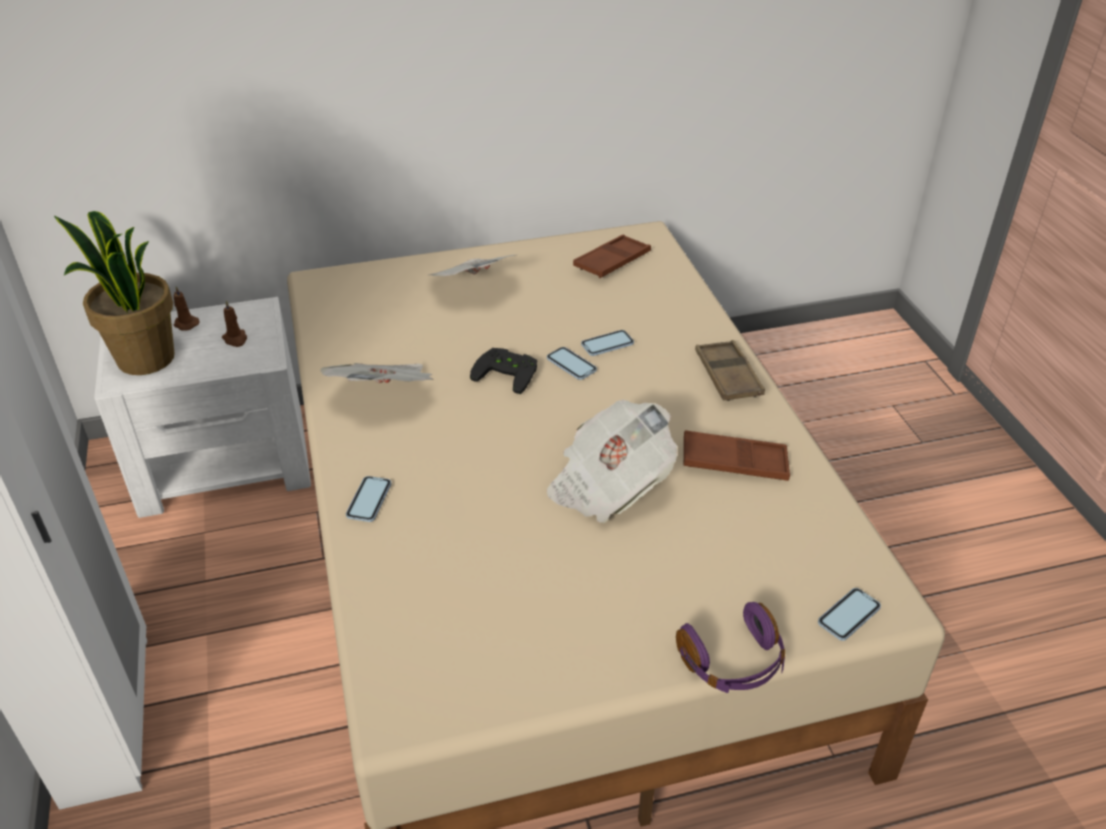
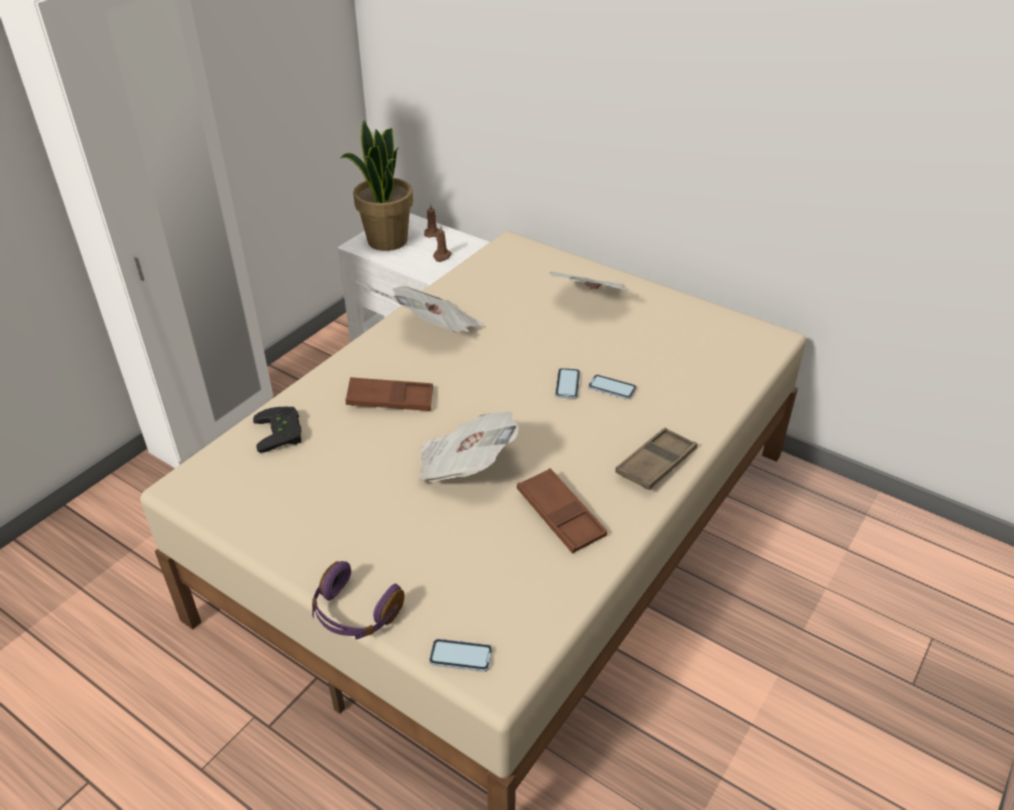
camera: 50 degrees right, 0 degrees up
(369, 500) = (341, 378): phone -> none
(508, 372) = (523, 363): black game controller -> black game controller (282, 432)
(612, 262) = (712, 340): brown tray -> brown tray (390, 400)

